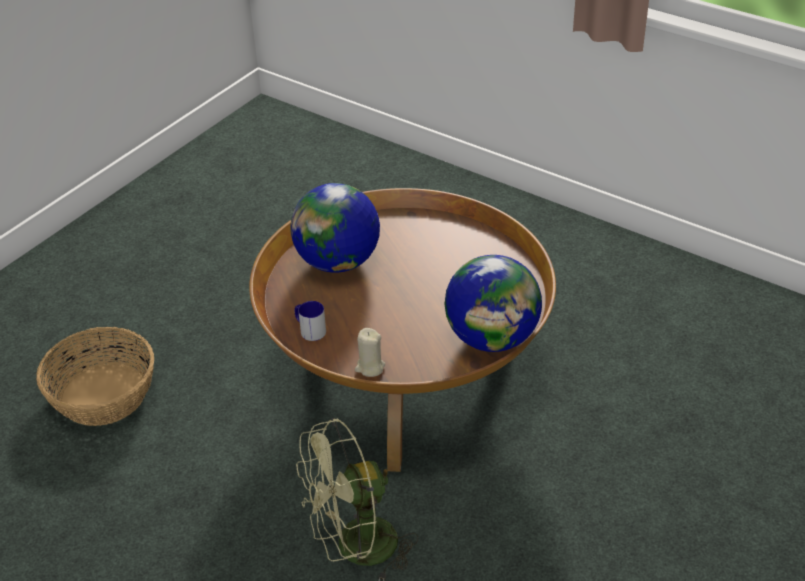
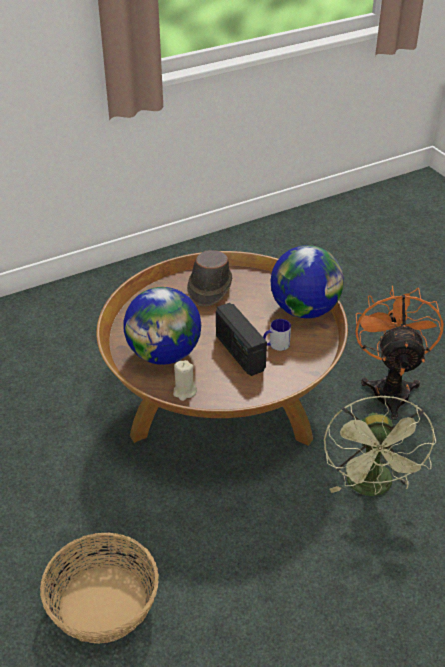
camera: 65 degrees left, 0 degrees up
(309, 330) = (232, 393): mug -> mug (275, 345)
(370, 367) = (297, 374): beige candle -> beige candle (184, 392)
(377, 313) = (239, 353): none -> radio
(469, 252) = (209, 287): none -> brown hat
(540, 518) = (390, 388): none -> orange fan

